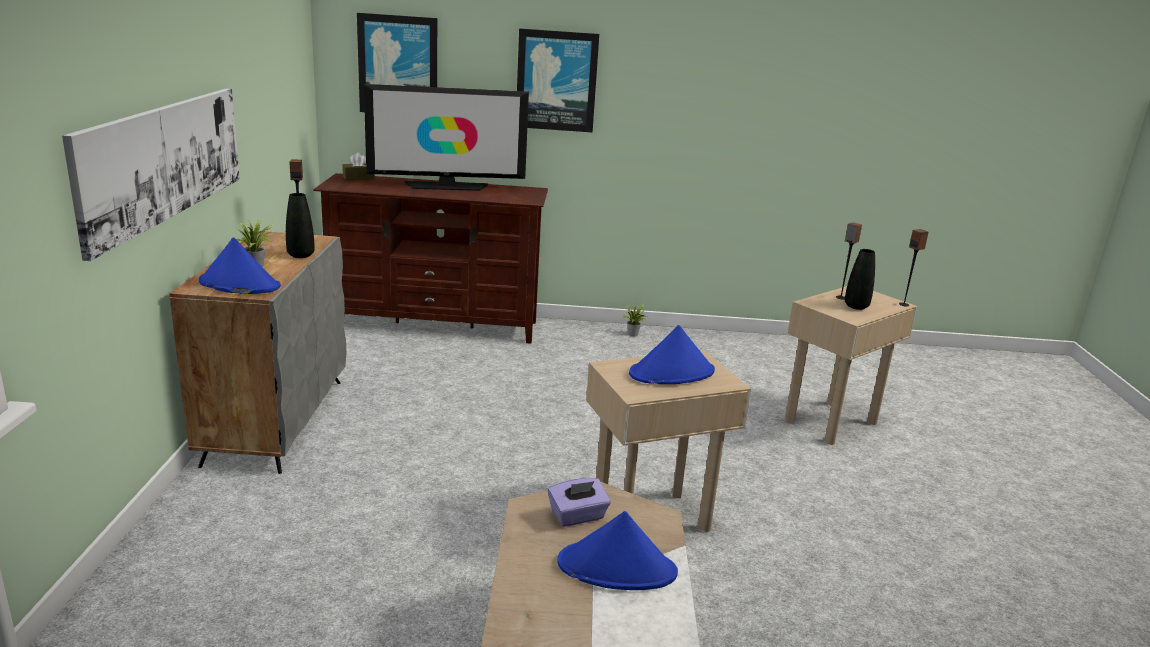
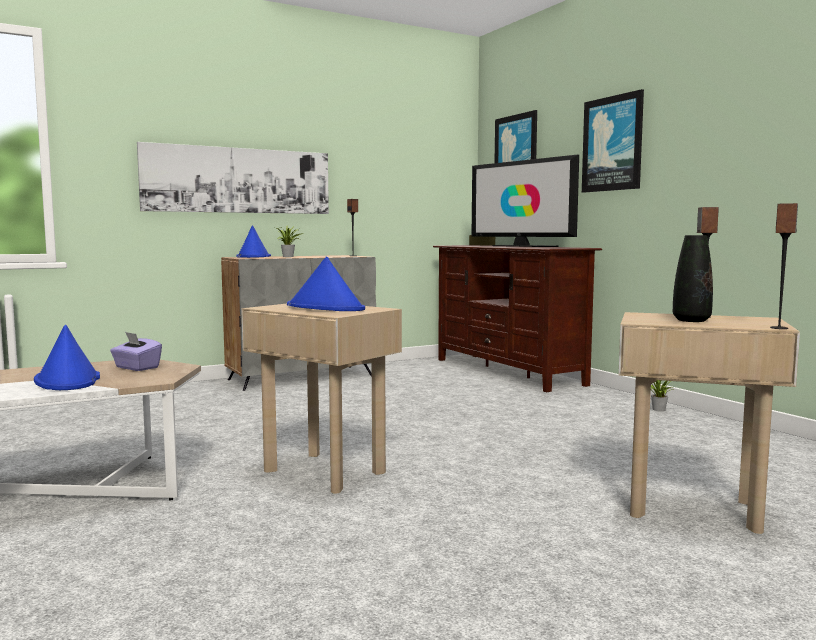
camera: 60 degrees right, 15 degrees down
(301, 255) = (323, 257): black vase -> none

